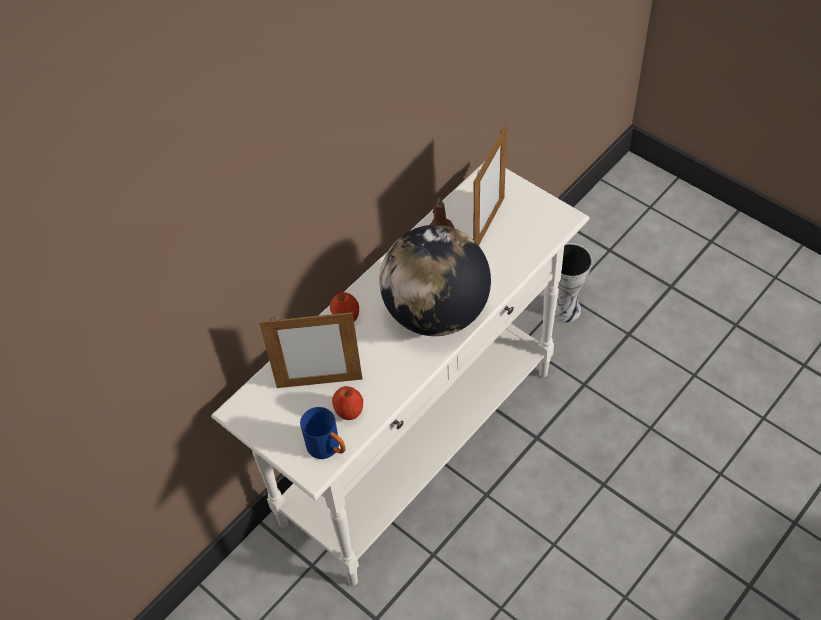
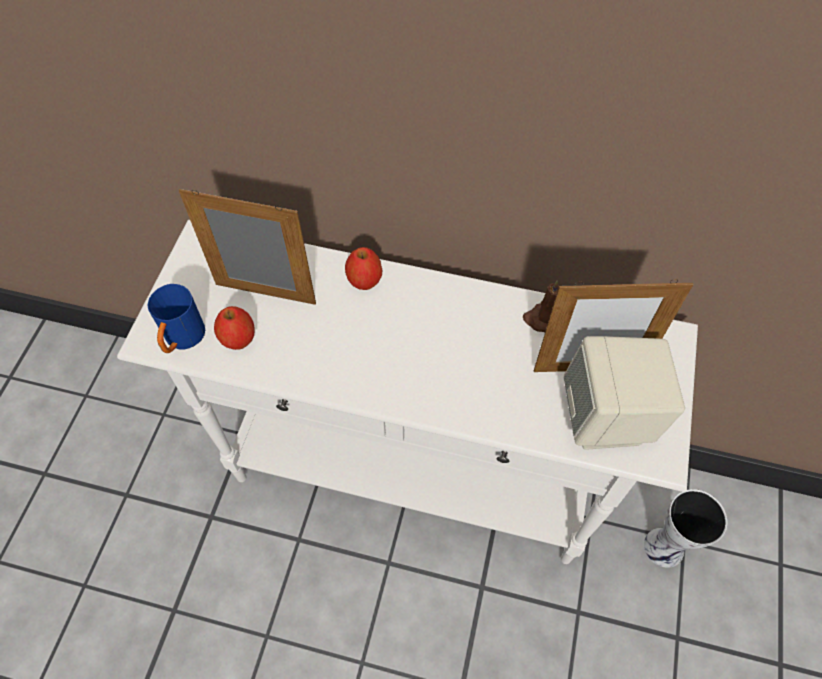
camera: 60 degrees right, 5 degrees up
(319, 383) = (265, 294): picture frame -> picture frame turned 135 degrees clockwise
(436, 312) = (420, 368): globe -> none
(526, 231) = (607, 418): none -> beige speaker

